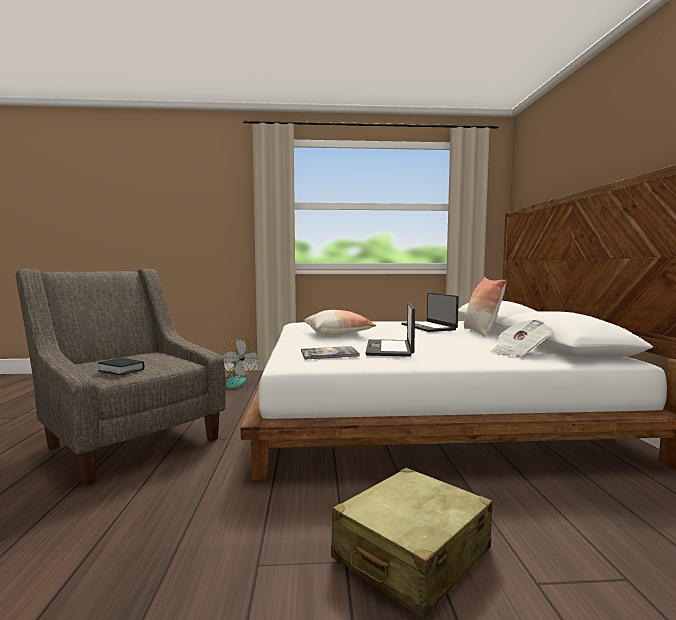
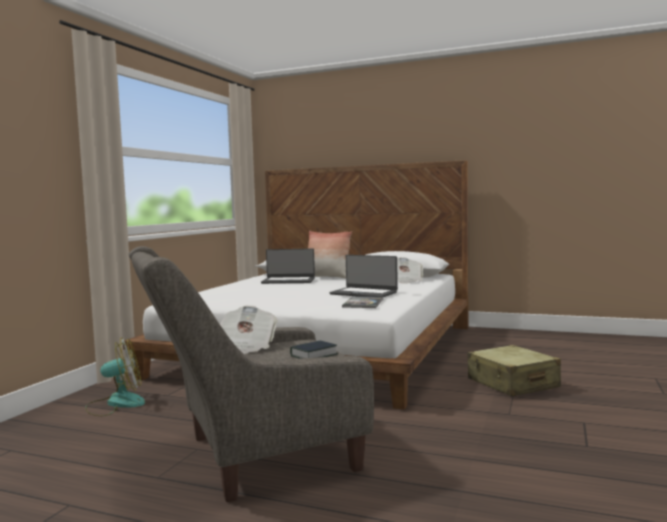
camera: 65 degrees left, 0 degrees up
(159, 354) = (247, 347): none -> newspaper
(338, 334) = (273, 297): pillow -> none

